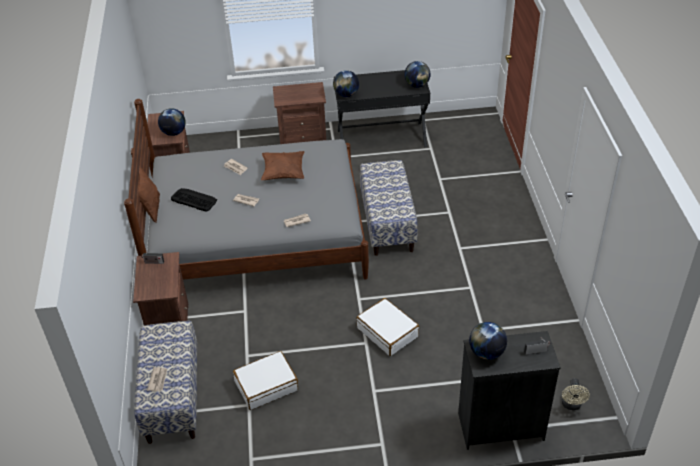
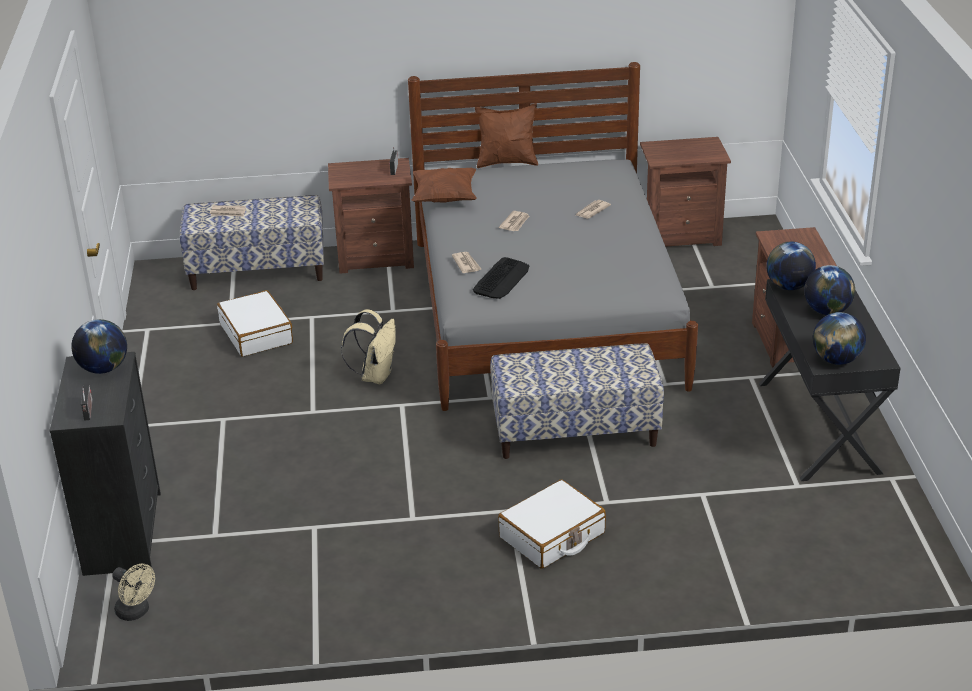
camera: 90 degrees right, 10 degrees down
(174, 133) = (672, 158): globe -> globe (827, 311)
(194, 200) = (519, 186): keyboard -> keyboard (501, 279)
(283, 173) = (579, 248): brown pillow -> brown pillow (444, 198)
(325, 314) = (375, 375): none -> beige backpack
(388, 332) = (329, 431): white suitcase -> white suitcase (552, 536)
(571, 405) = (136, 612): beige fan -> beige fan turned 150 degrees counterclockwise

